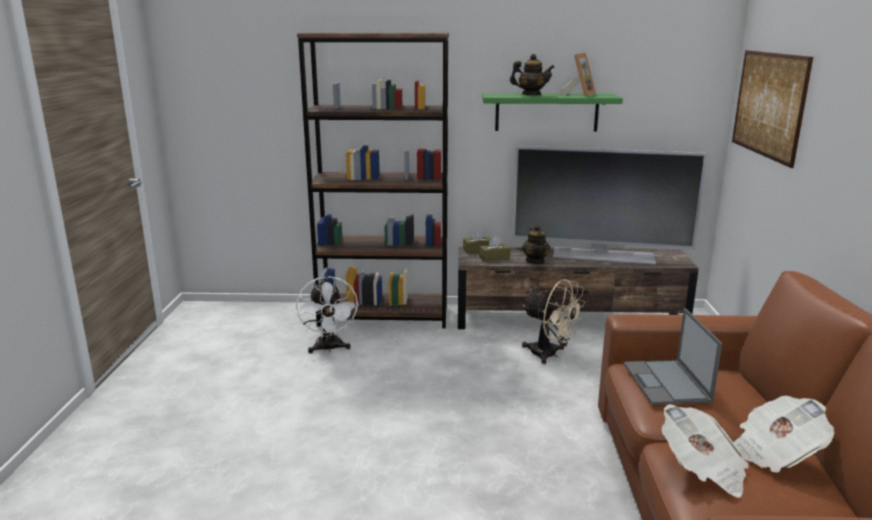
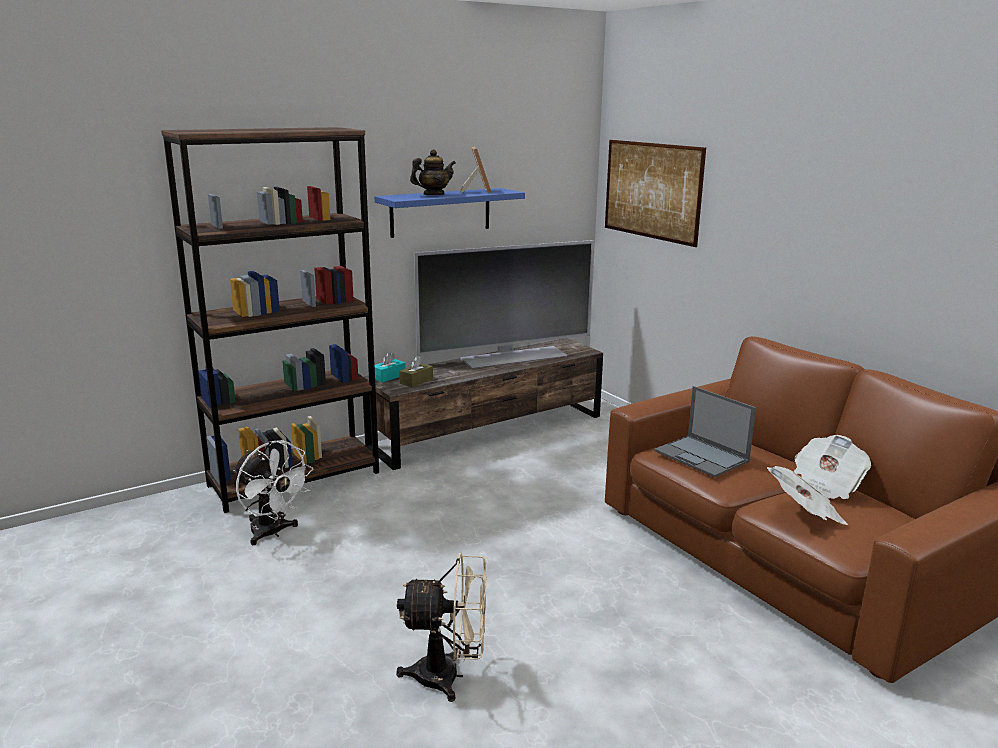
camera: 35 degrees left, 0 degrees up
(477, 250) = (388, 377): brown tissue box -> turquoise tissue box
(535, 261) = (460, 376): teapot -> none
(546, 112) = (440, 212): green shelf -> blue shelf
(550, 355) = (509, 470): beige fan -> beige fan (449, 676)

